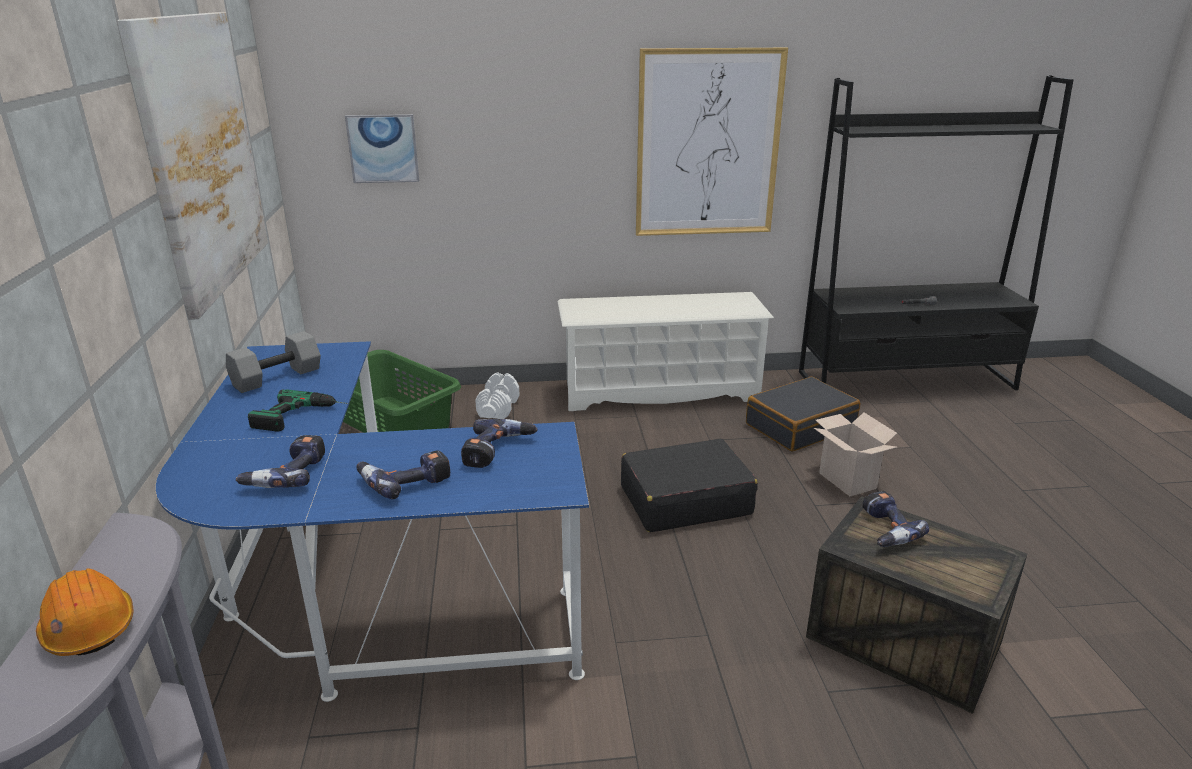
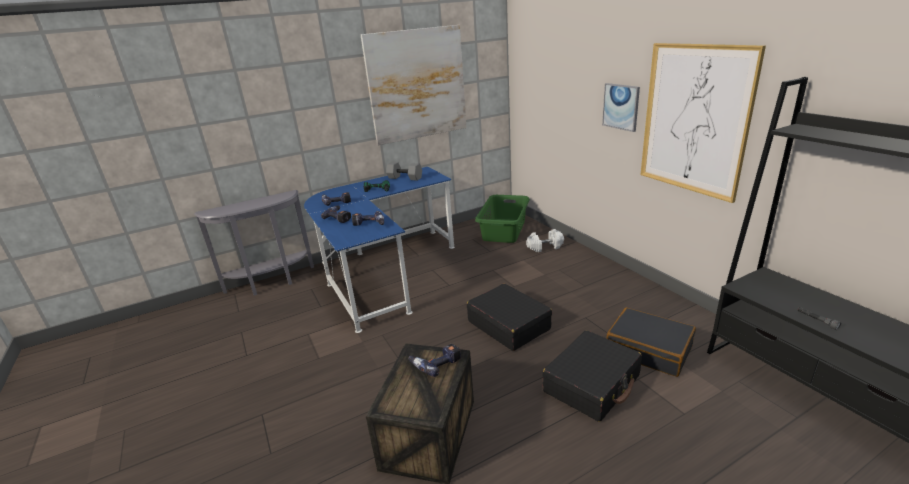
camera: 70 degrees right, 0 degrees up
(89, 627) = (243, 206): orange hard hat -> none
(383, 148) = (539, 92): picture -> picture (621, 106)
(660, 391) = (626, 285): white shoe rack -> none
(845, 480) = (592, 384): cardboard box -> black suitcase

